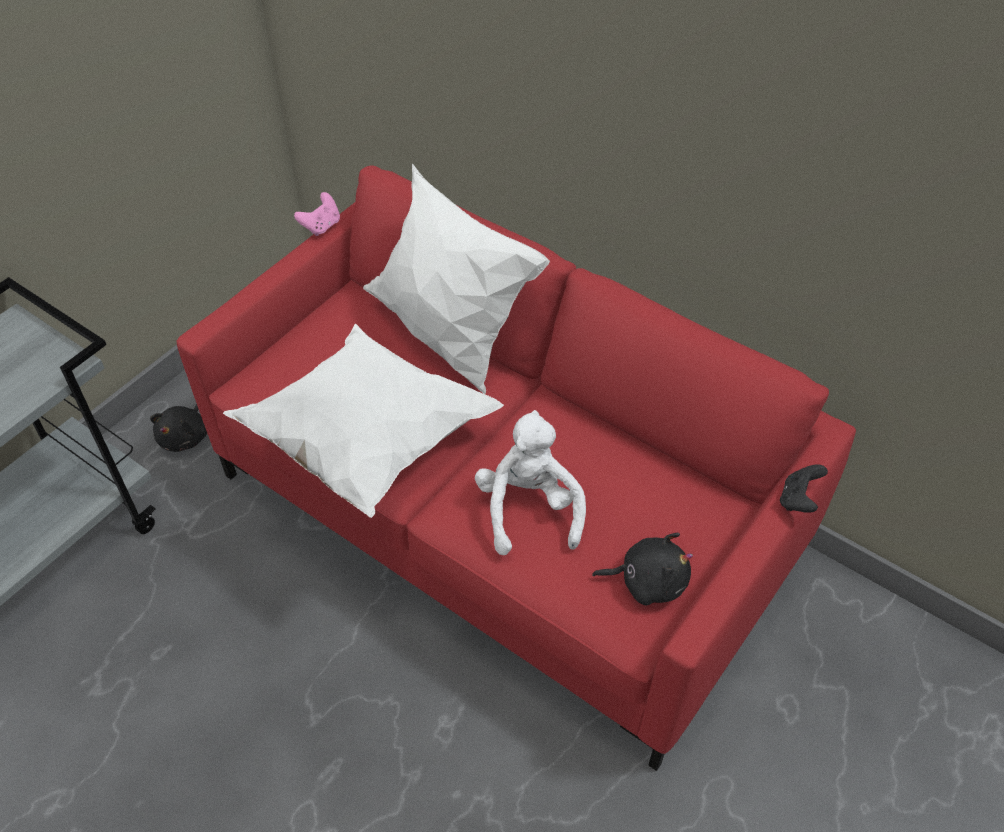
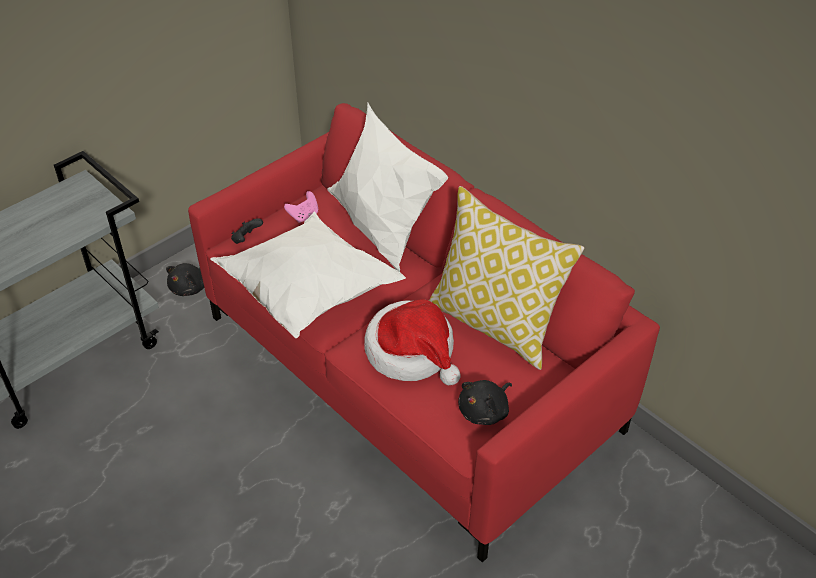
camera: 10 degrees right, 5 degrees down
(321, 226) = (305, 143): pink game controller -> pink game controller (304, 216)
(529, 509) = (412, 352): white plush toy -> hat
(631, 450) = (496, 324): none -> pillow
(648, 581) = (485, 411): black plush toy -> black plush toy turned 120 degrees clockwise
(798, 500) = (601, 366): black game controller -> black game controller (246, 239)

